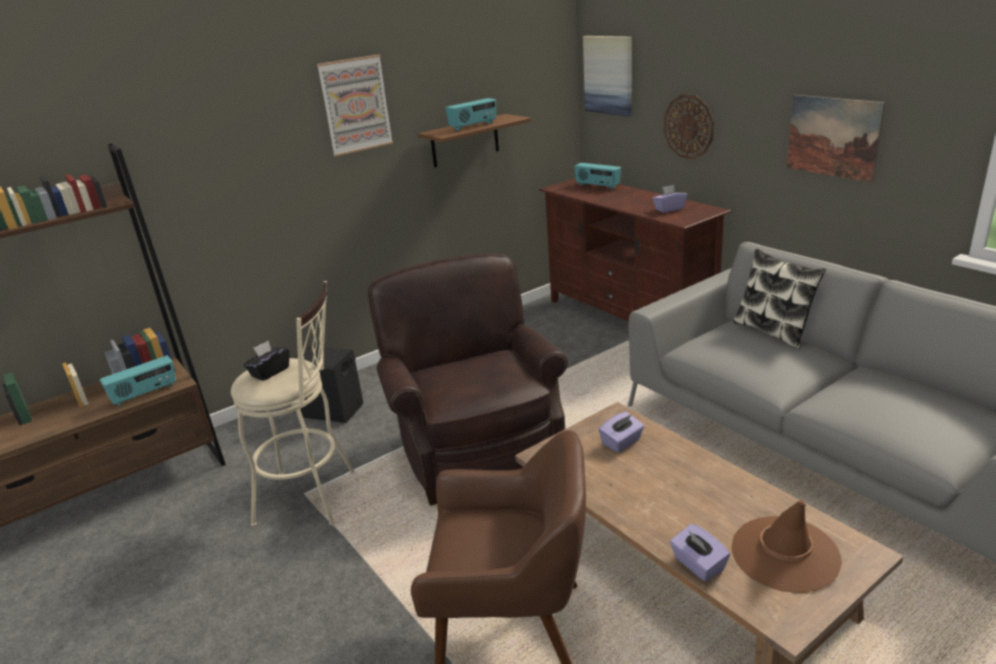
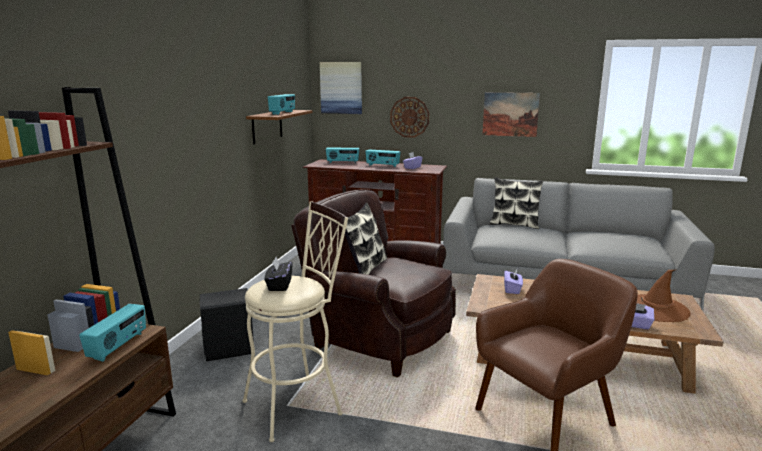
camera: 40 degrees left, 10 degrees down
(355, 105) = (215, 87): picture -> none
(450, 361) = (365, 268): none -> pillow
(636, 199) = (382, 166): none -> radio

